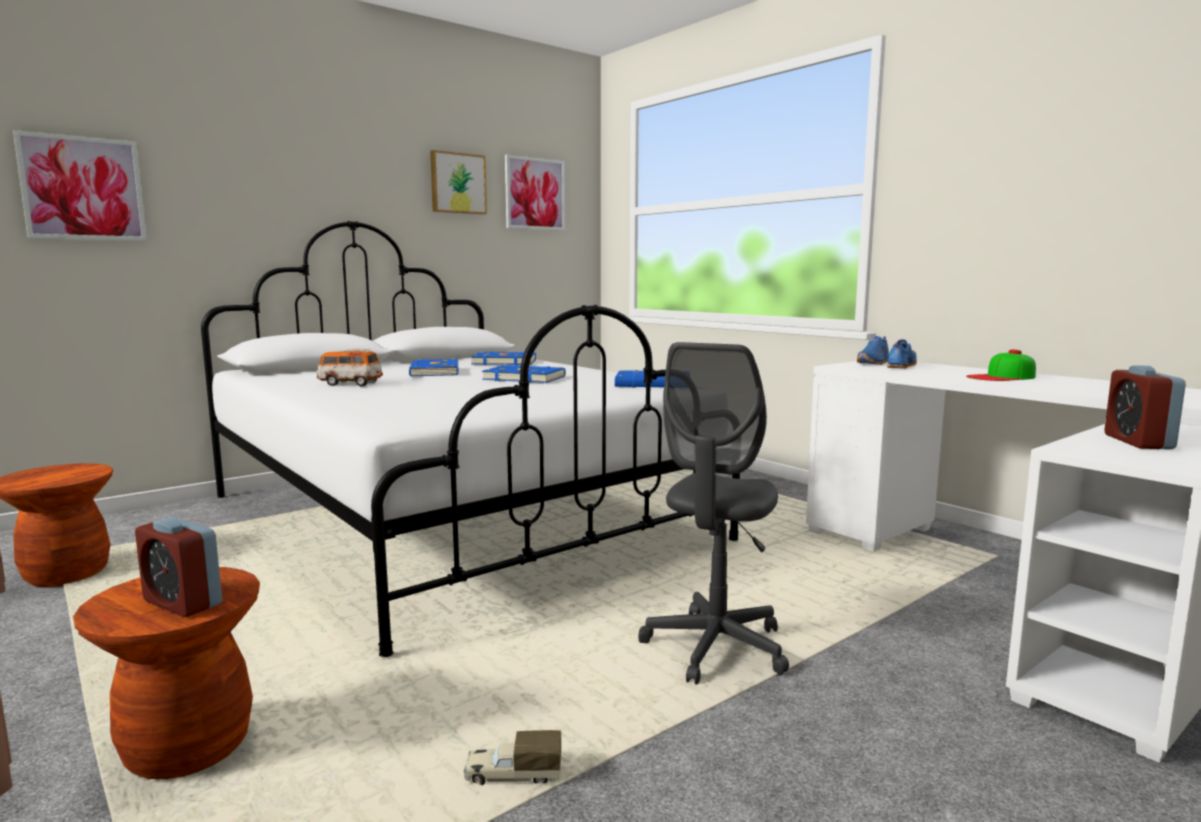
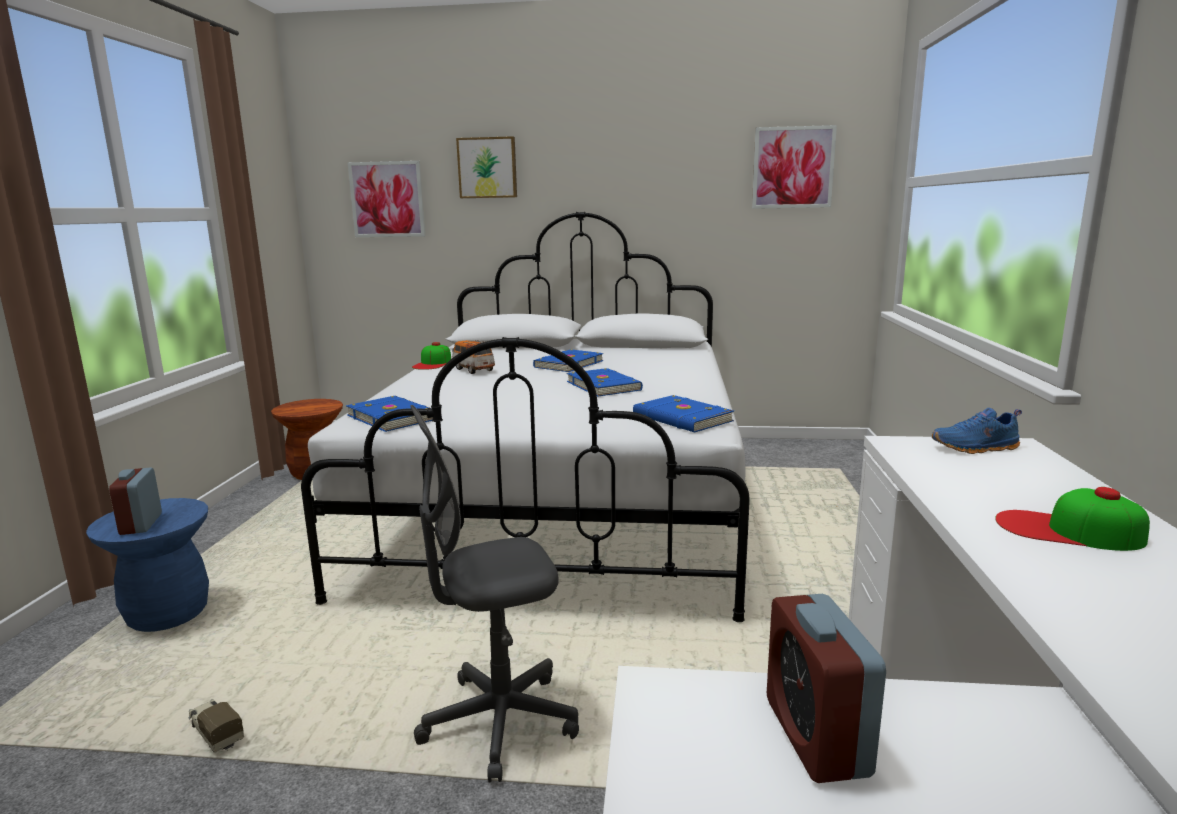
camera: 45 degrees right, 5 degrees up
(188, 749) = (168, 615): brown stool -> blue stool
(279, 386) = (433, 364): none -> cap
(457, 183) = (695, 165): picture -> picture (487, 168)
(504, 362) = (660, 359): blue book -> blue book (393, 417)
(900, 366) = (992, 463): blue shoe -> none
(1138, 442) = (816, 736): alarm clock -> alarm clock turned 60 degrees counterclockwise

